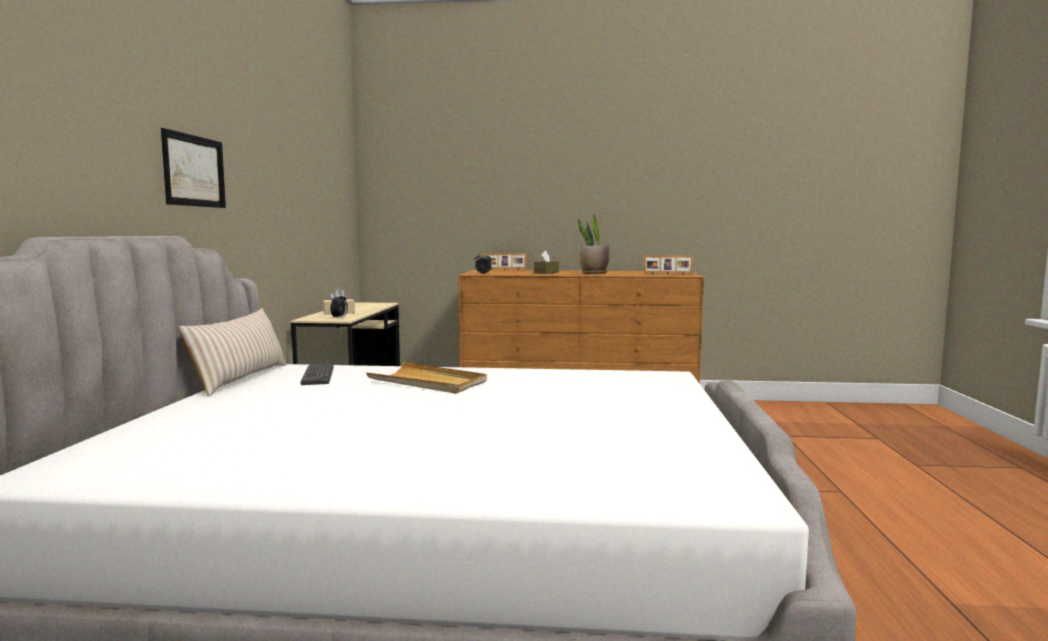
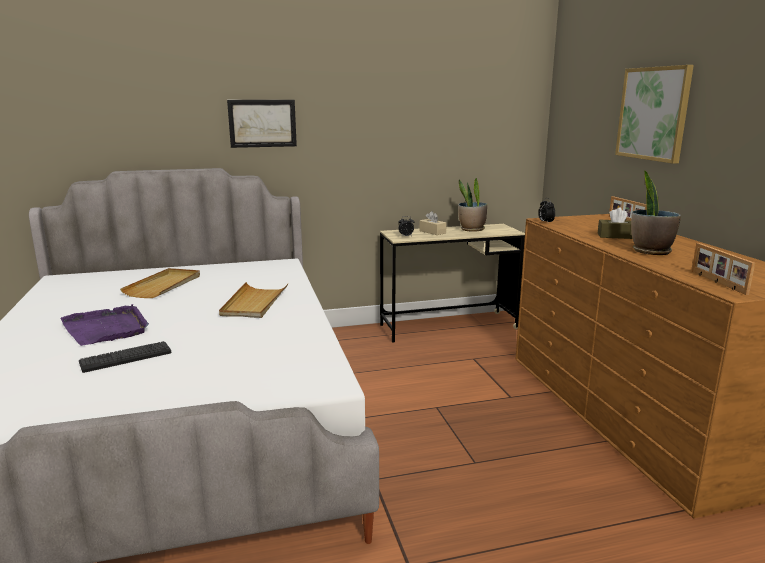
camera: 70 degrees right, 10 degrees up
(241, 379) = (246, 263): beige pillow -> none
(269, 412) = (164, 285): none -> beige tray
(318, 375) = (264, 275): keyboard -> keyboard (126, 357)
(355, 307) = (471, 229): none -> potted plant
(433, 435) = (107, 328): none -> purple tray
(509, 185) = (653, 113): none -> picture

